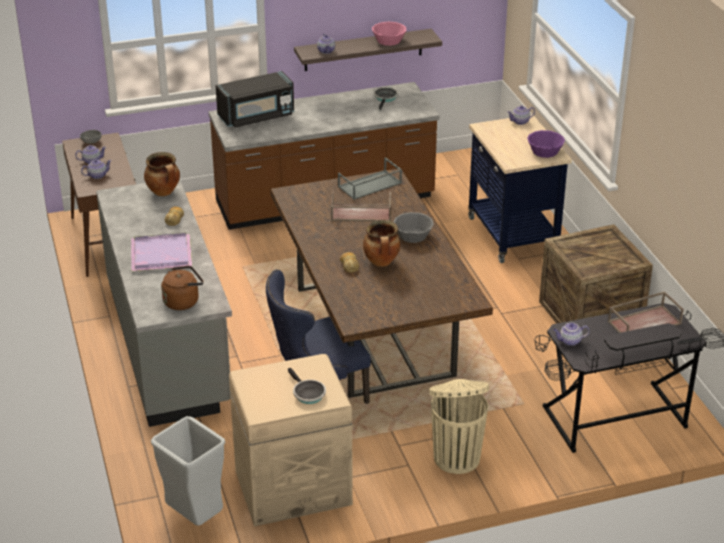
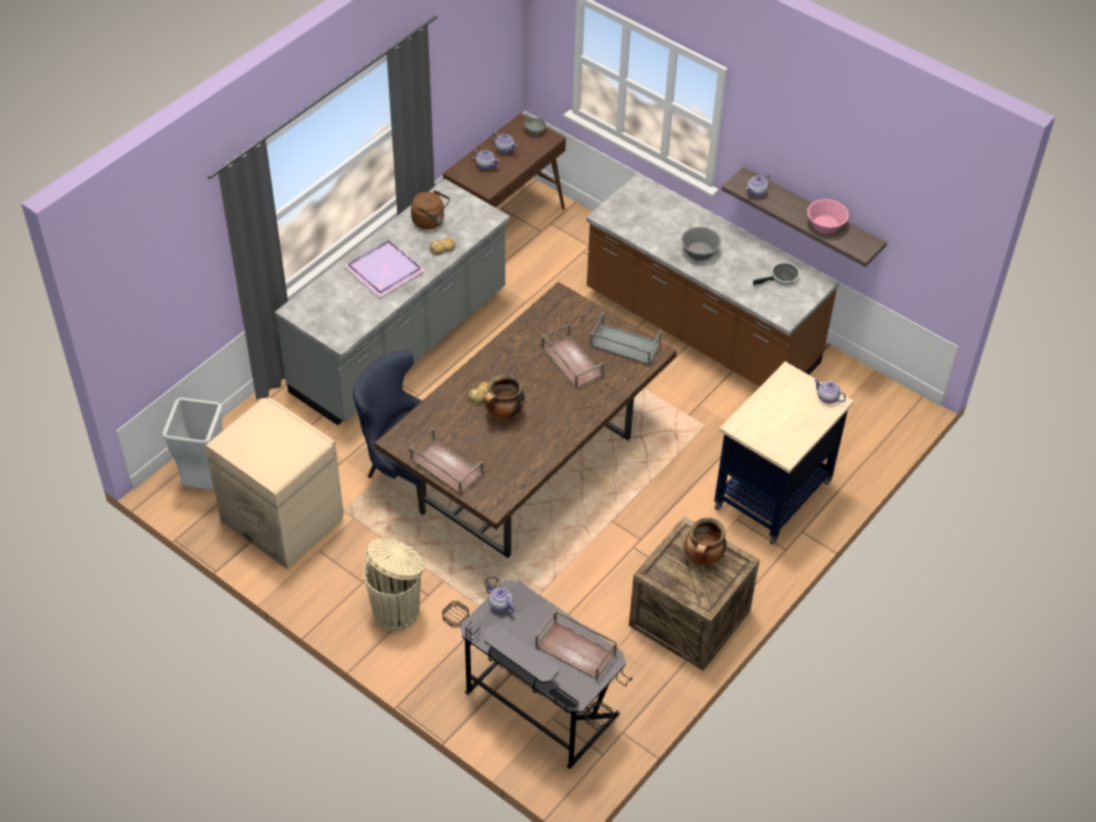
camera: 55 degrees right, 15 degrees up
(164, 192) = (477, 220): cooking pot -> cooking pot (703, 558)
(183, 301) = (330, 319): brown kettle -> brown kettle (430, 221)
(256, 116) = (658, 208): black microwave -> none
(307, 393) = (269, 459): frying pan -> none
(407, 309) = (445, 466): none -> brown tray
(412, 235) = (566, 414): grey bowl -> grey bowl (699, 251)
(545, 151) = (785, 442): purple bowl -> none

